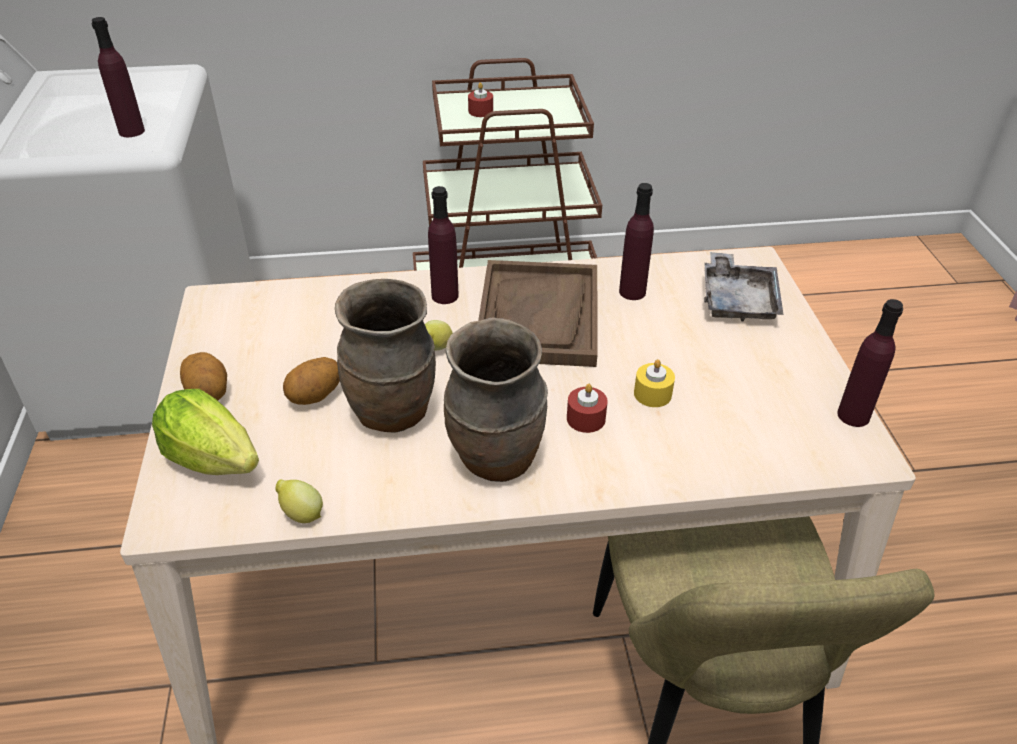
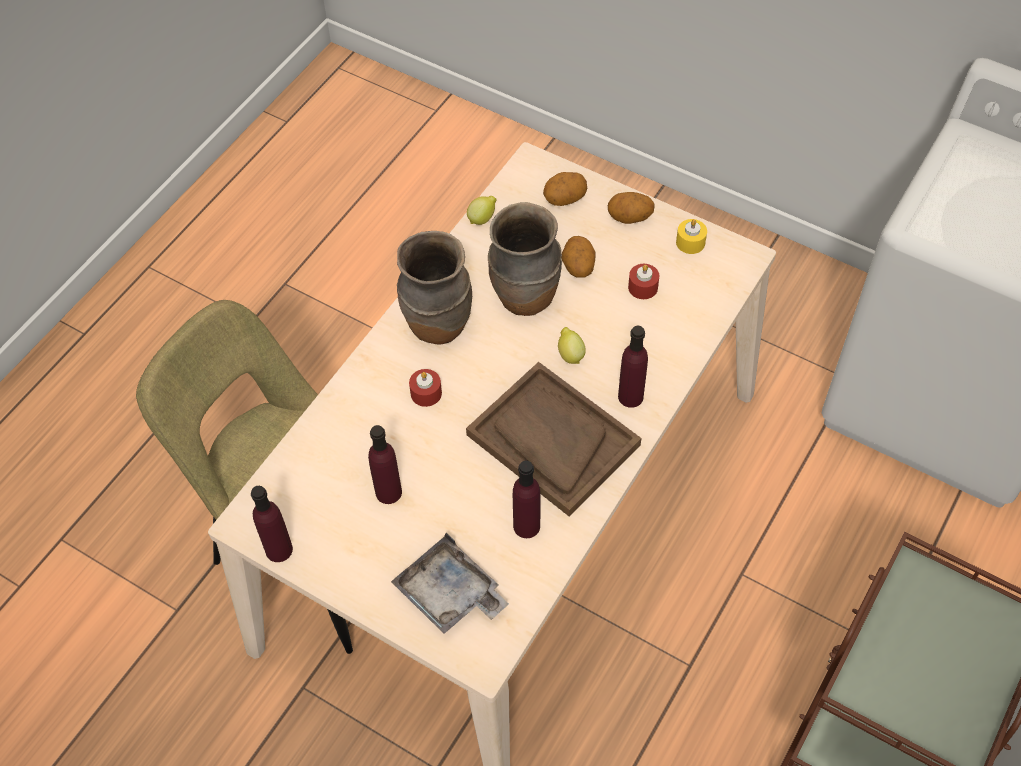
camera: 130 degrees right, 15 degrees up
(131, 131) = (960, 223): purple bottle -> purple bottle (388, 492)
(212, 458) = (564, 199): lettuce -> potato
(480, 111) = (961, 630): red candle -> red candle (643, 287)
(652, 394) = (411, 447): yellow candle -> yellow candle (690, 242)

